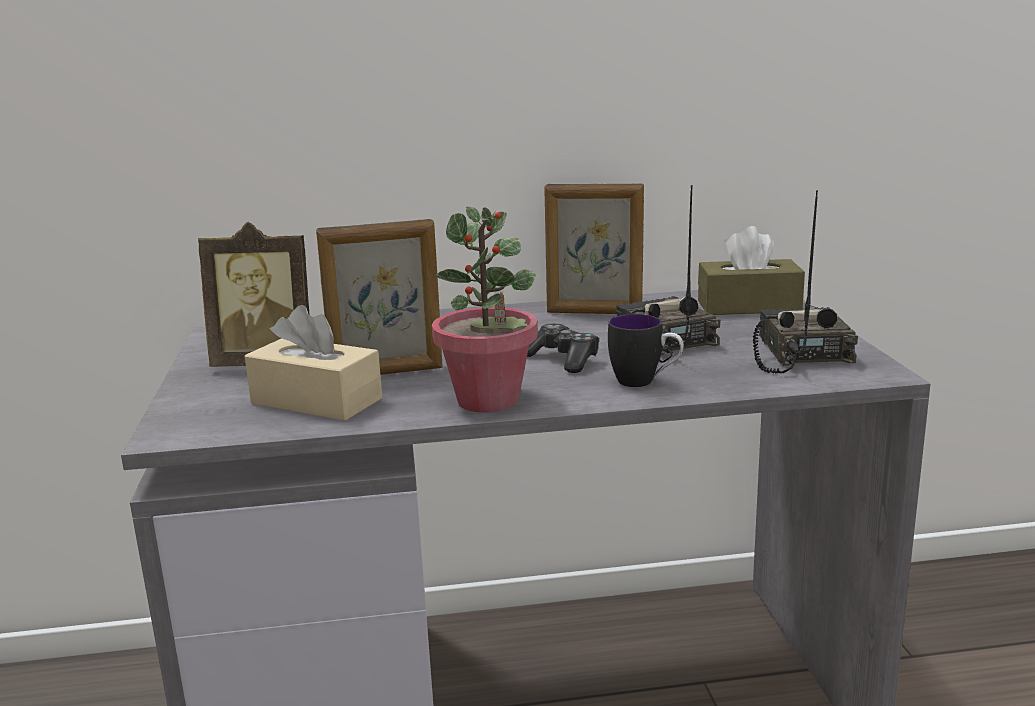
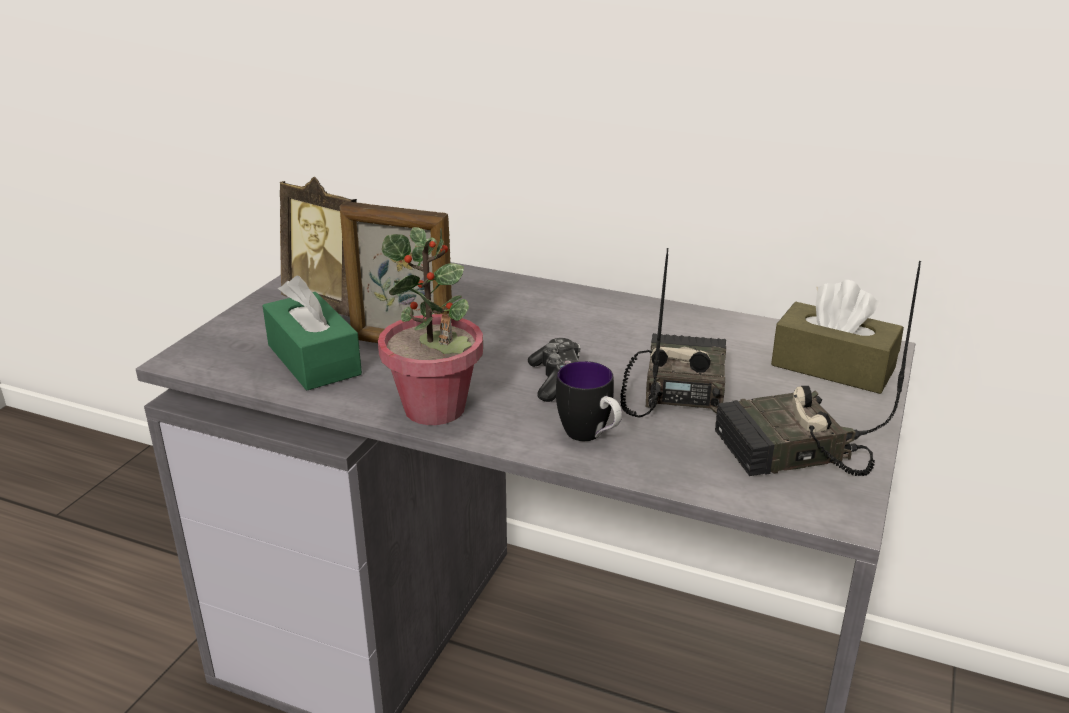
camera: 30 degrees right, 10 degrees up
(316, 401) = (314, 360): beige tissue box -> green tissue box
(594, 312) = (665, 326): picture frame -> none
(797, 353) = (791, 453): radio -> radio turned 135 degrees counterclockwise

